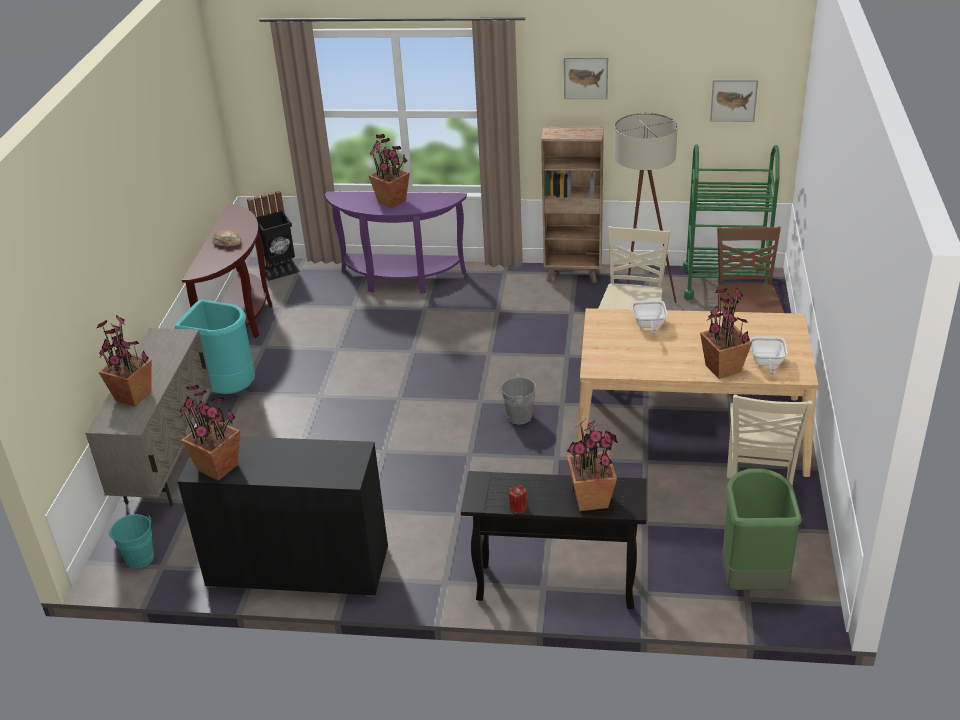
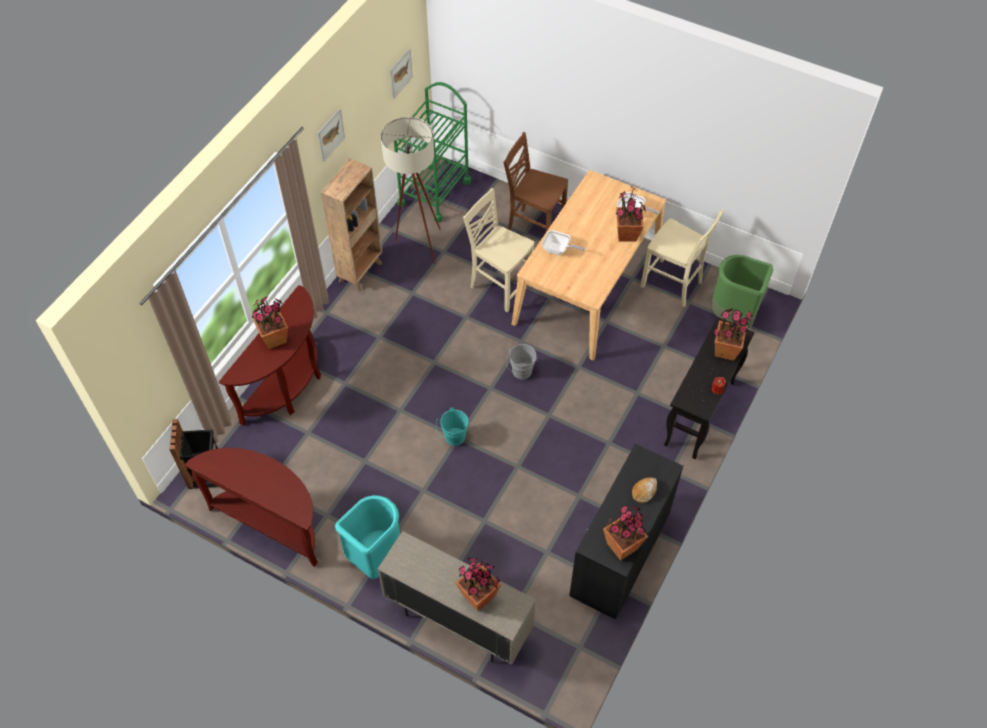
camera: 70 degrees left, 20 degrees up
(138, 556) = (560, 662): turquoise bucket -> turquoise bucket (452, 437)
(227, 242) = (263, 480): bread -> bread (644, 491)
(400, 280) = (288, 386): purple console table -> brown console table

